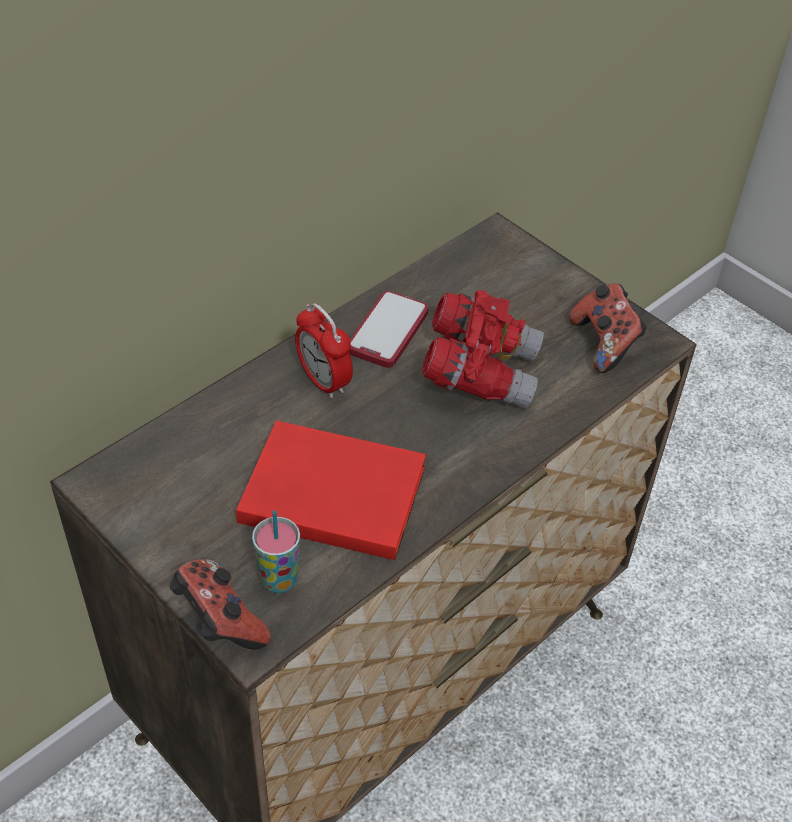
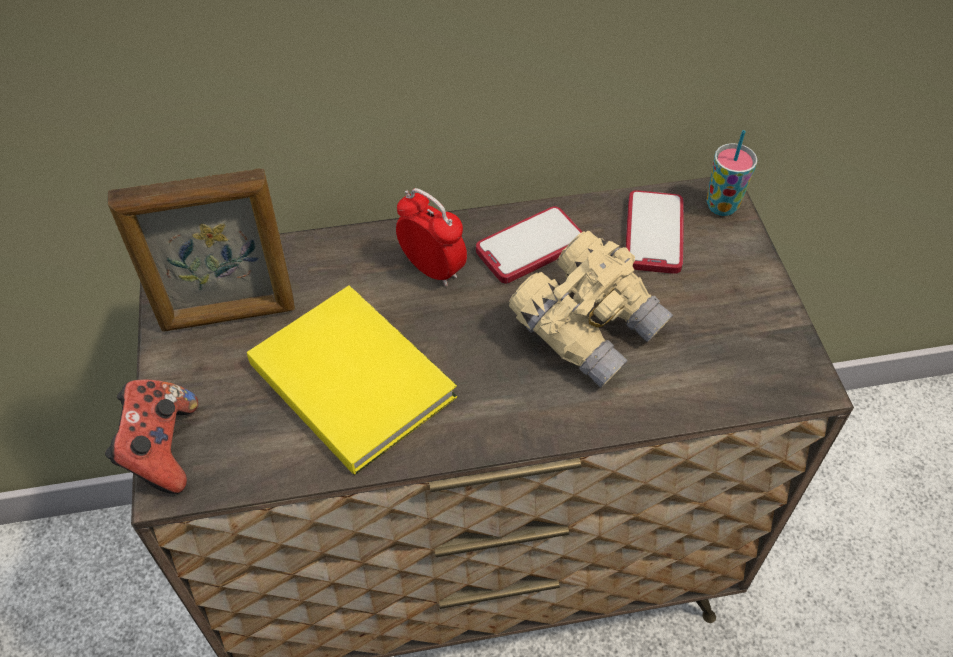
camera: 35 degrees right, 5 degrees up
(182, 494) = (229, 315): none -> picture frame
(279, 580) = (240, 437): cup -> cup (721, 206)
(324, 381) = (432, 269): alarm clock -> alarm clock turned 135 degrees clockwise
(329, 491) = (351, 376): red book -> yellow book
(472, 282) = (654, 234): none -> phone
(480, 371) = (588, 327): red binoculars -> beige binoculars
(604, 343) = (745, 359): game controller -> none

